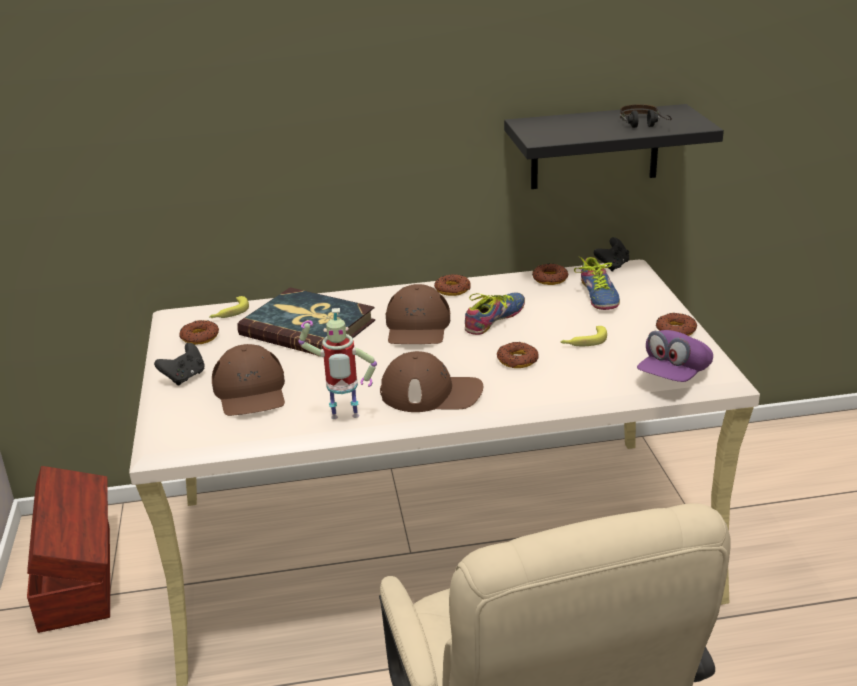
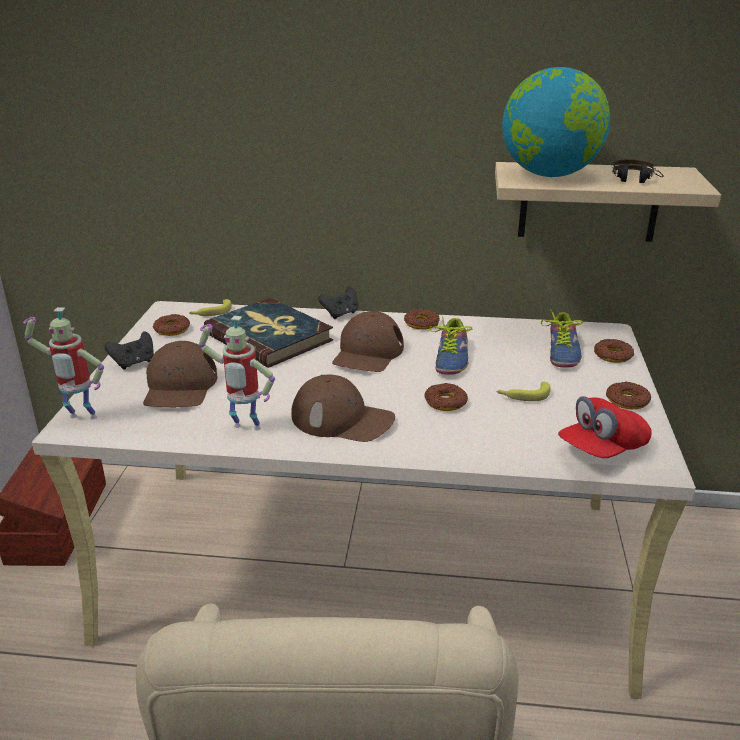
camera: 15 degrees right, 0 degrees up
(171, 440) = (80, 419): none -> toy robot
(497, 319) = (448, 359): shoe -> shoe turned 135 degrees clockwise
(549, 279) = (521, 328): donut -> donut (612, 355)
(565, 128) = (550, 175): none -> globe
(594, 147) = (589, 202): black shelf -> beige shelf
(612, 266) = (591, 325): black game controller -> black game controller (341, 314)
(673, 375) = (602, 449): purple cap -> red cap

